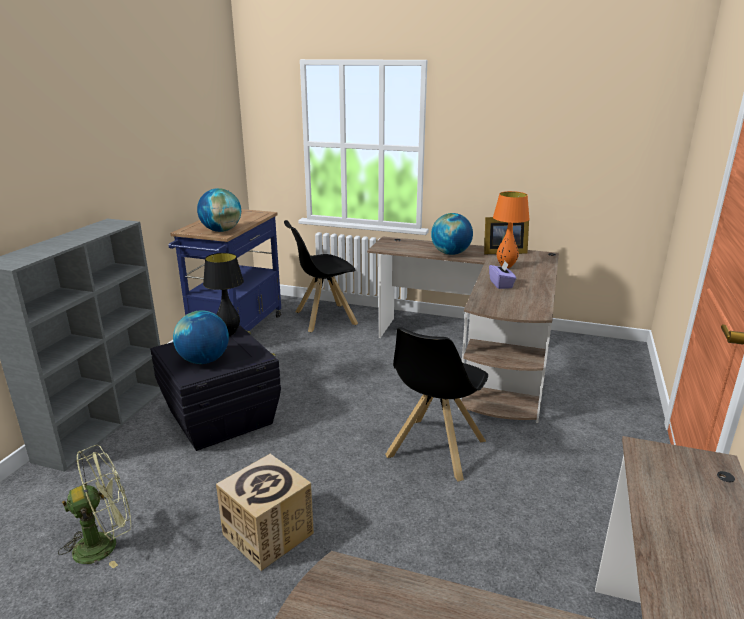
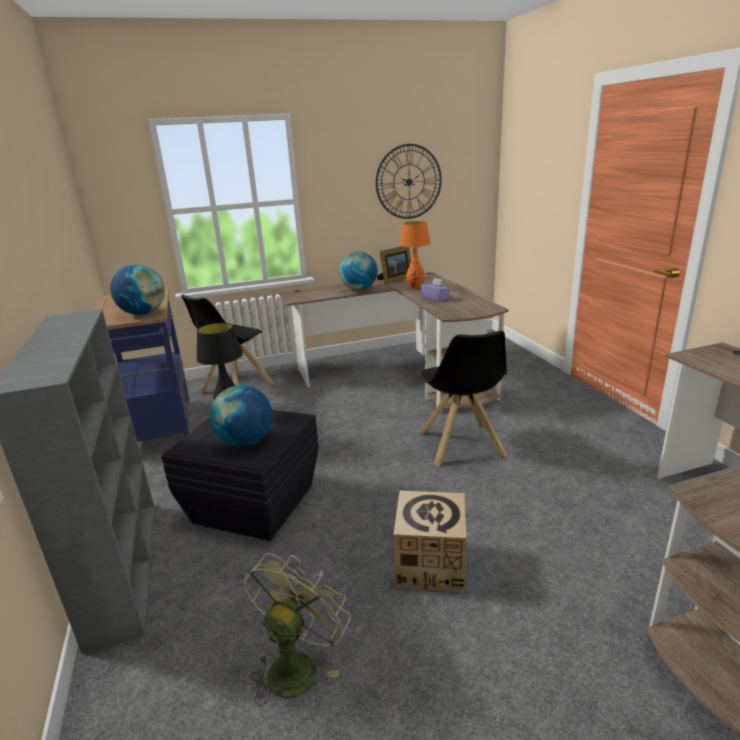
camera: 35 degrees left, 0 degrees up
(554, 144) = (409, 182): none -> wall clock

